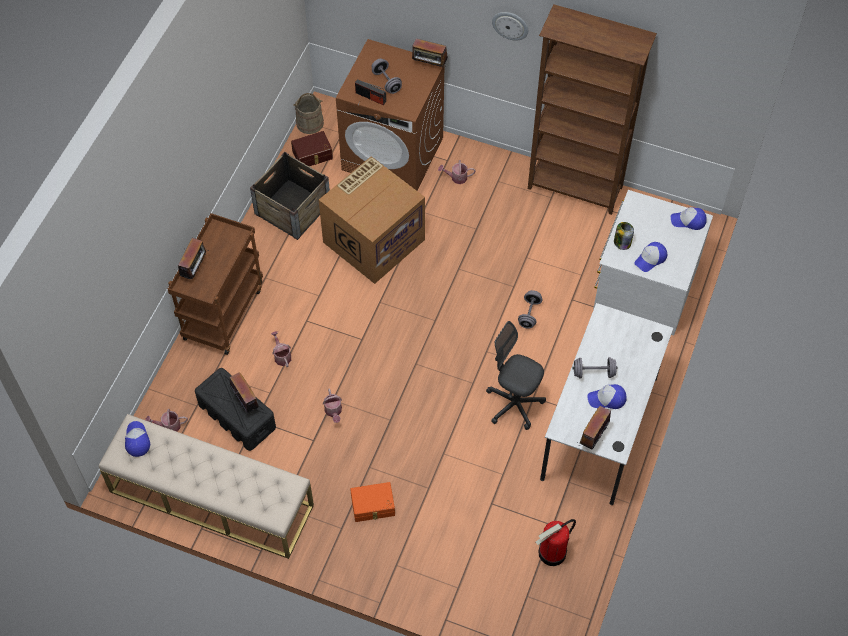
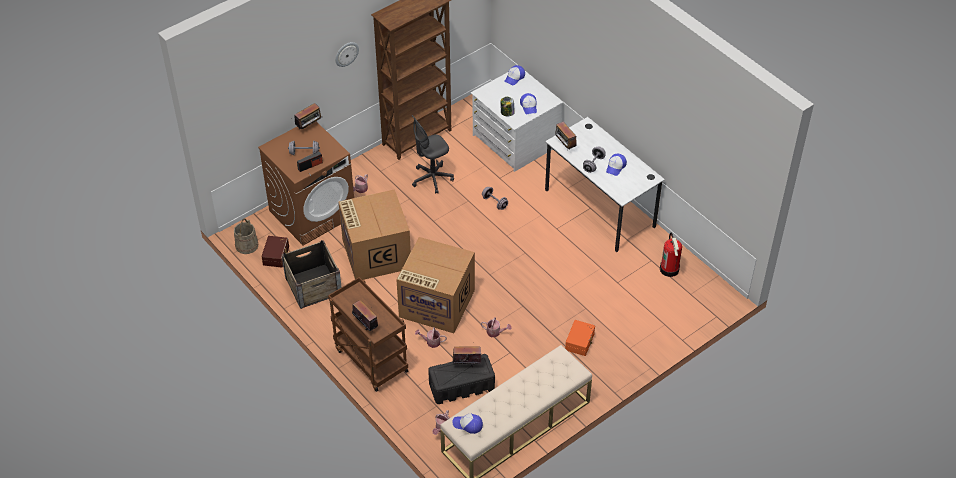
camera: 60 degrees left, 10 degrees down
(338, 332) = (435, 304): none -> cardboard box
(514, 404) = (555, 240): grey office chair -> grey office chair (432, 179)
(592, 437) = (637, 185): radio -> radio (565, 146)

